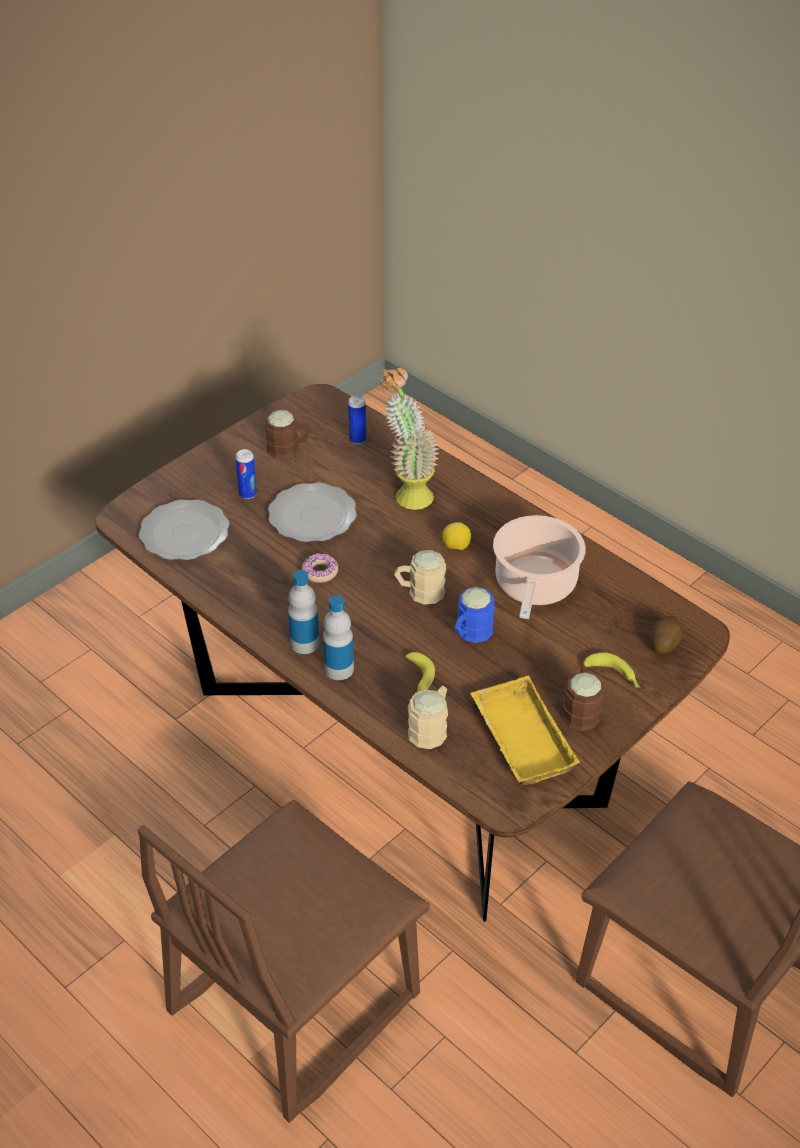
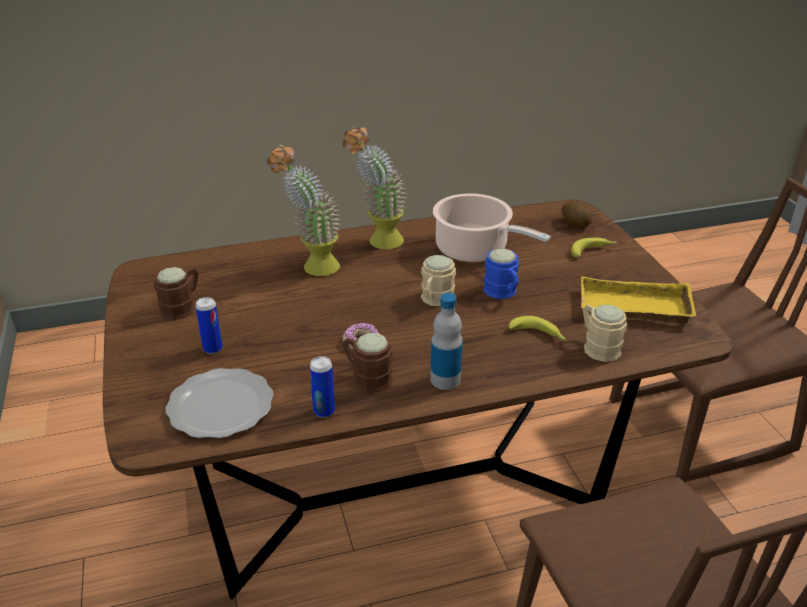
camera: 60 degrees left, 10 degrees down
(311, 516) = (285, 323): plate -> none
(339, 669) = (493, 371): bottle -> none
(357, 439) = (218, 269): can -> can (324, 411)
(456, 547) = (399, 267): lemon -> none
(488, 514) = (378, 243): none -> potted plant
(580, 709) = (618, 274): brown mug -> brown mug (366, 377)

